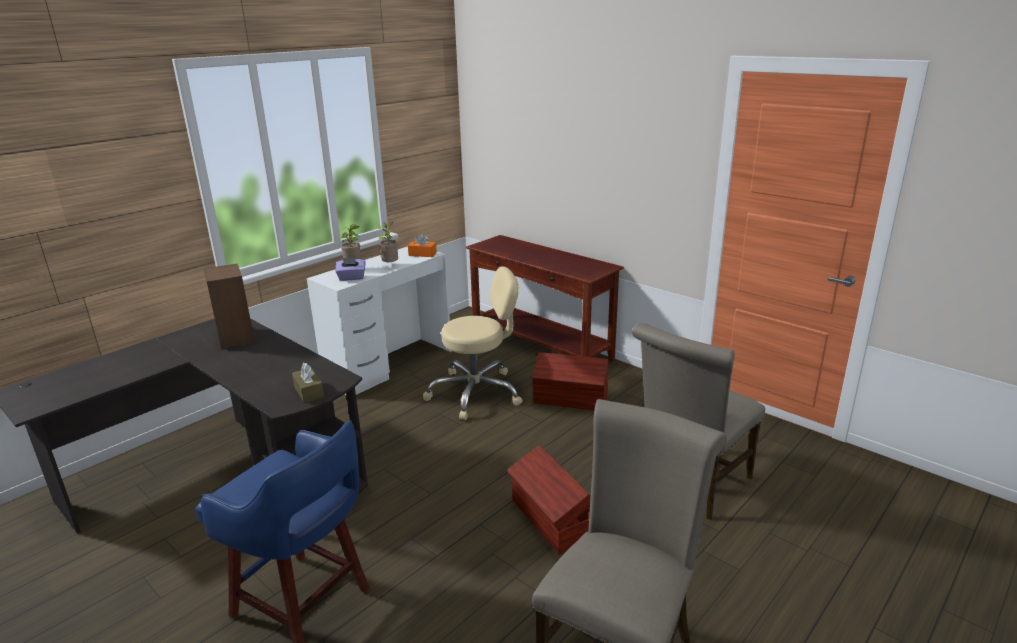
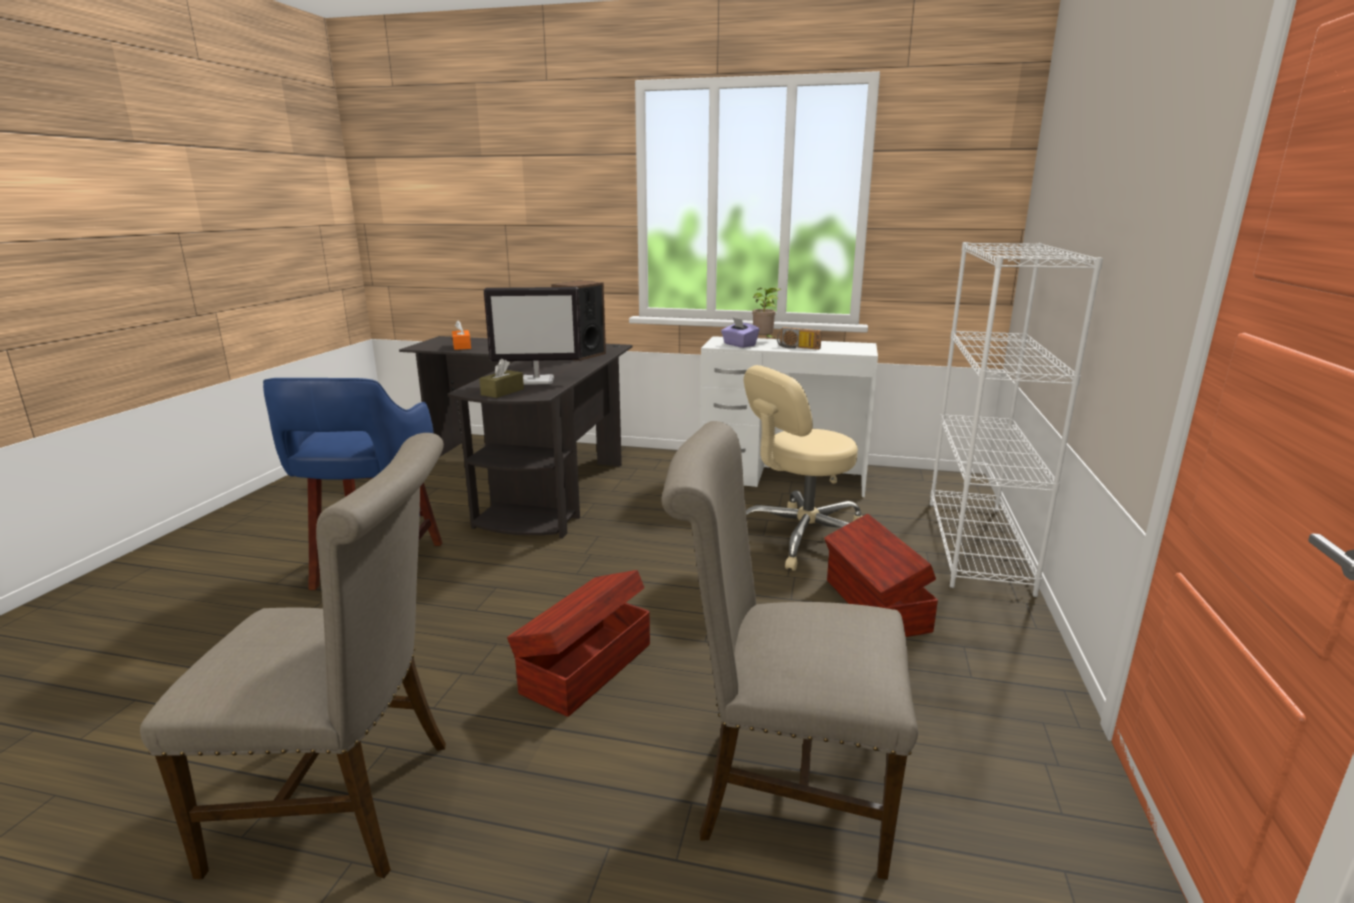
camera: 60 degrees right, 5 degrees down
(295, 371) = (537, 381): none -> monitor
(390, 265) = (797, 348): potted plant -> radio
(422, 254) = (854, 350): orange tissue box -> orange tissue box (462, 346)
(479, 392) = (801, 540): beige office chair -> beige office chair turned 105 degrees clockwise
(541, 346) = (977, 545): brown console table -> white bookcase

